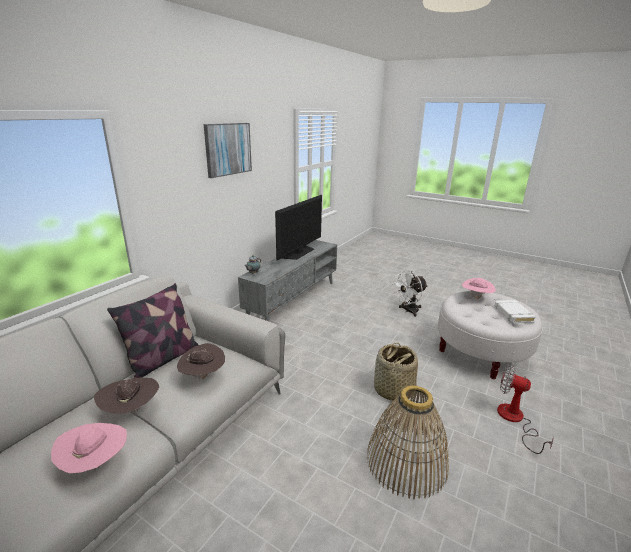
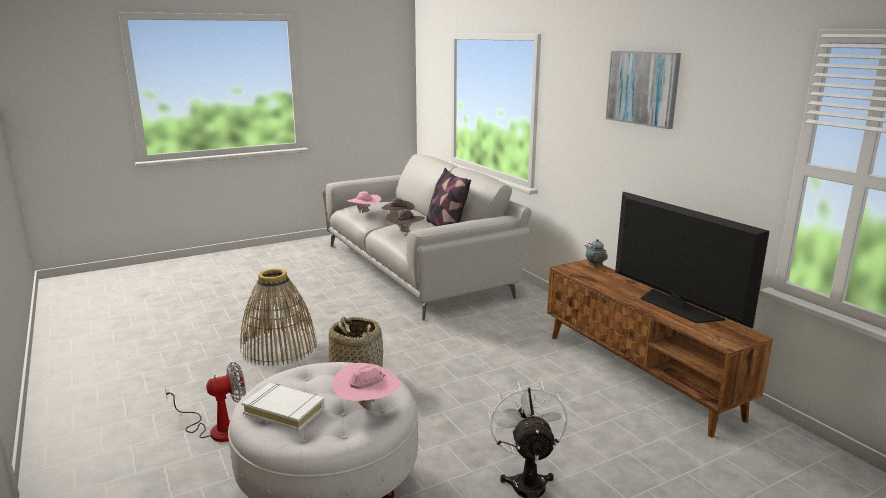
camera: 120 degrees right, 5 degrees down
(293, 300) = (639, 374): grey tv stand -> brown tv stand

